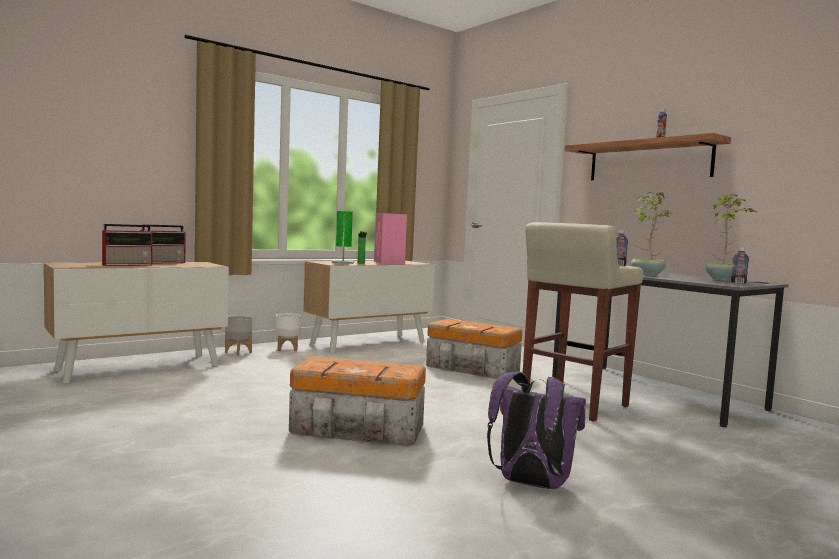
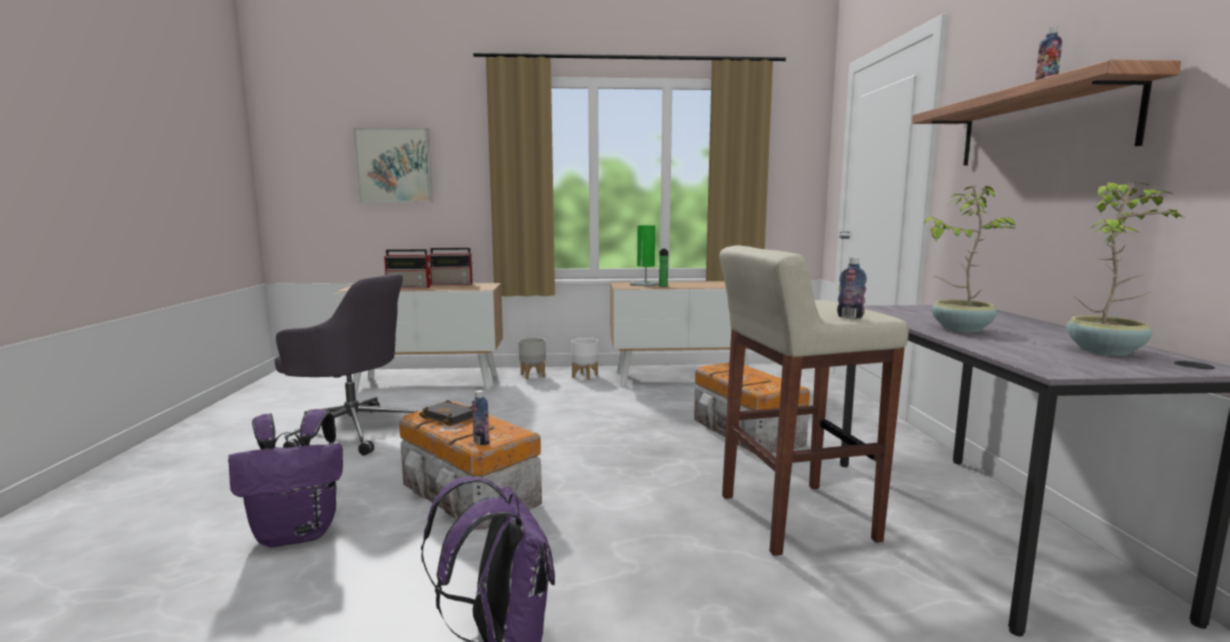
camera: 35 degrees right, 5 degrees up
(83, 134) = (394, 165): none -> picture
(151, 411) = (353, 432): none -> grey office chair
(274, 476) = (299, 533): none -> purple backpack
(338, 365) = (451, 417): none -> black book
(389, 262) = (708, 284): pink speaker -> none
(738, 283) = (1104, 364): bottle -> bottle (481, 442)

